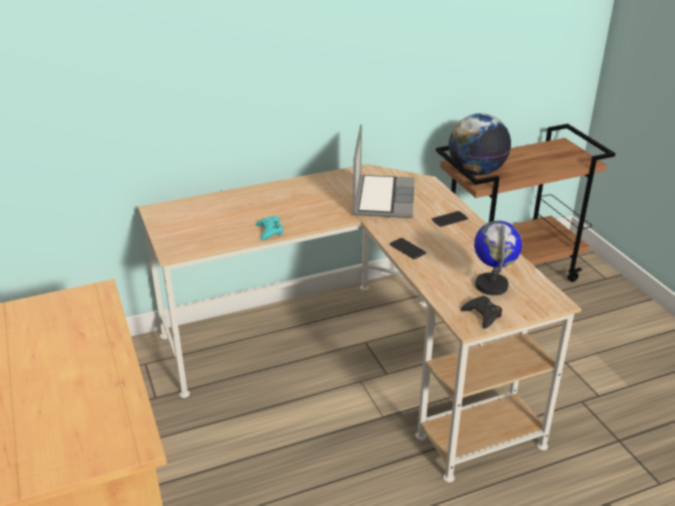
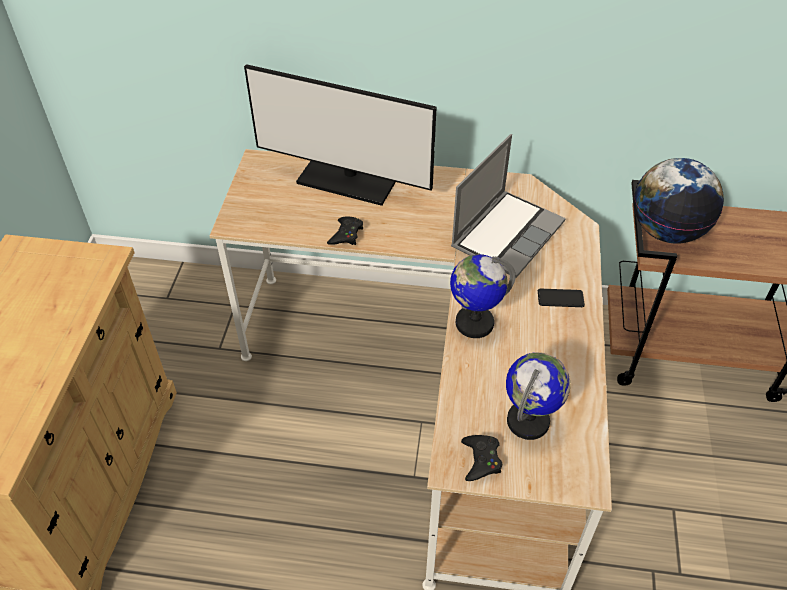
camera: 30 degrees right, 15 degrees up
(240, 202) = (347, 181): none -> monitor
(270, 231) = (346, 234): turquoise game controller -> black game controller
(407, 249) = (474, 323): phone -> globe

